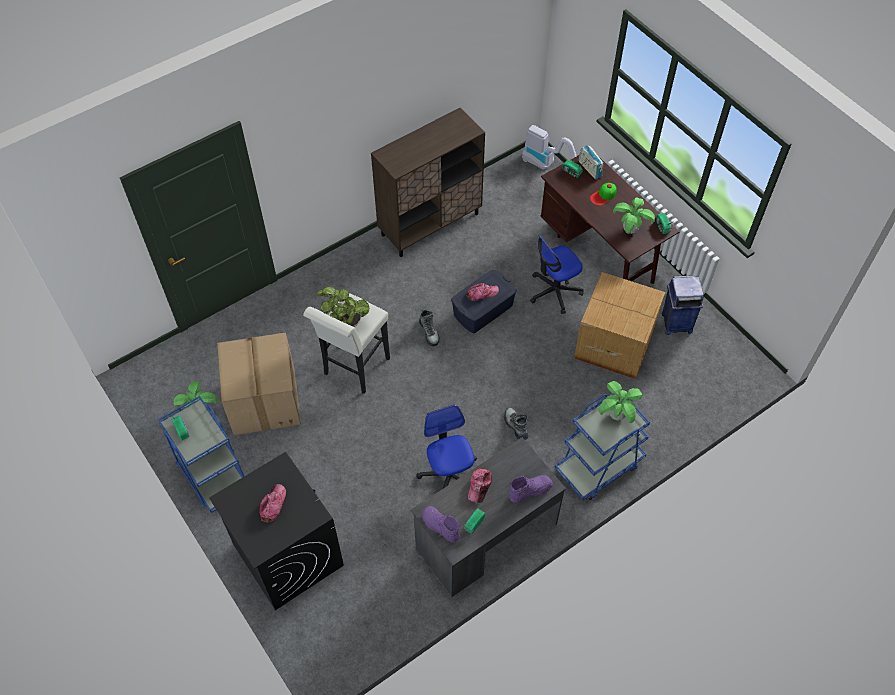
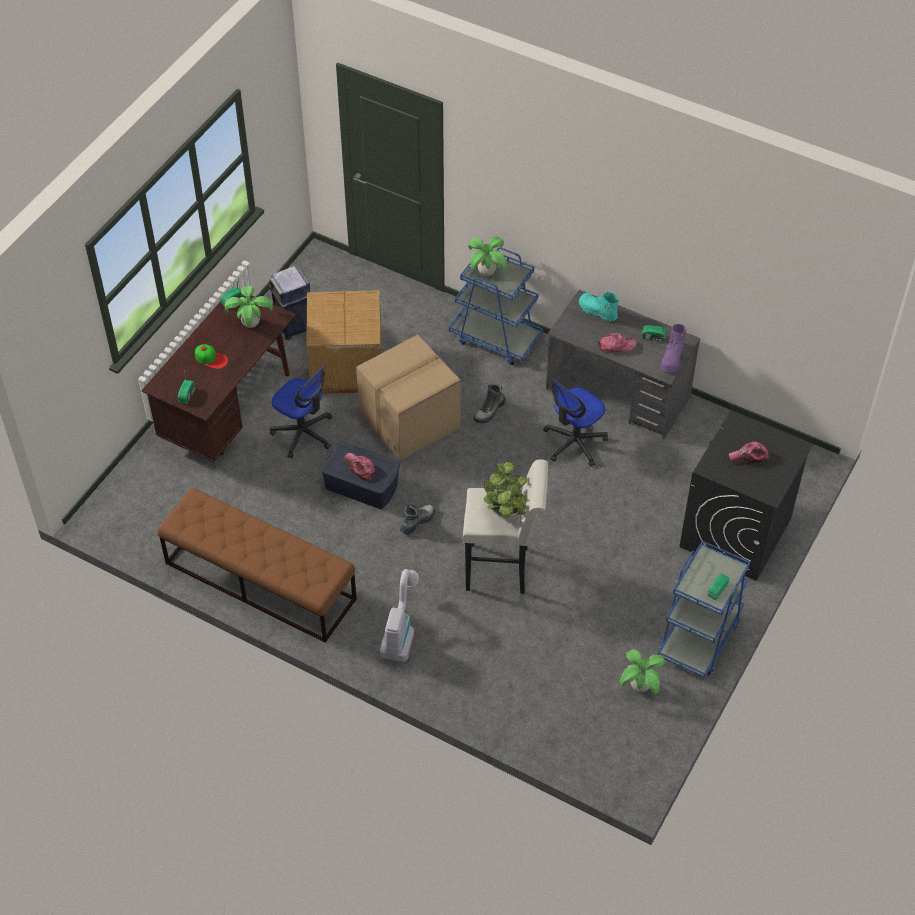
camera: 115 degrees left, 5 degrees down
(263, 400) = (589, 634): cardboard box -> cardboard box (409, 422)
(430, 224) = (259, 581): brown cabinet -> brown bench
(530, 490) = (597, 311): purple boot -> turquoise boot
(547, 164) = (108, 500): vacuum cleaner -> vacuum cleaner (400, 631)
(589, 169) = (175, 381): radio -> none

